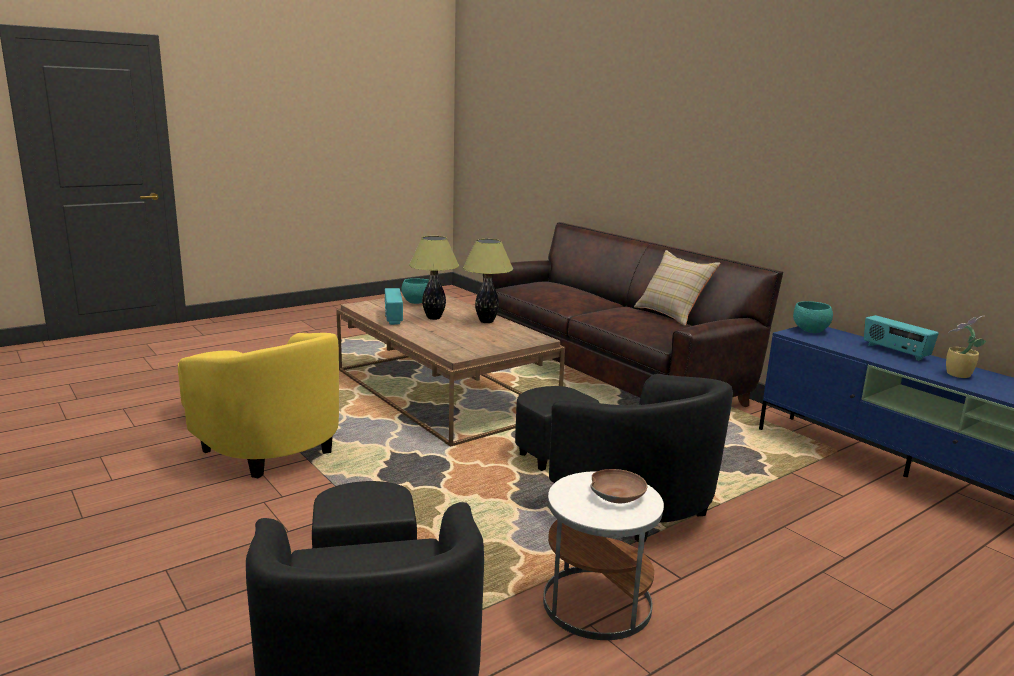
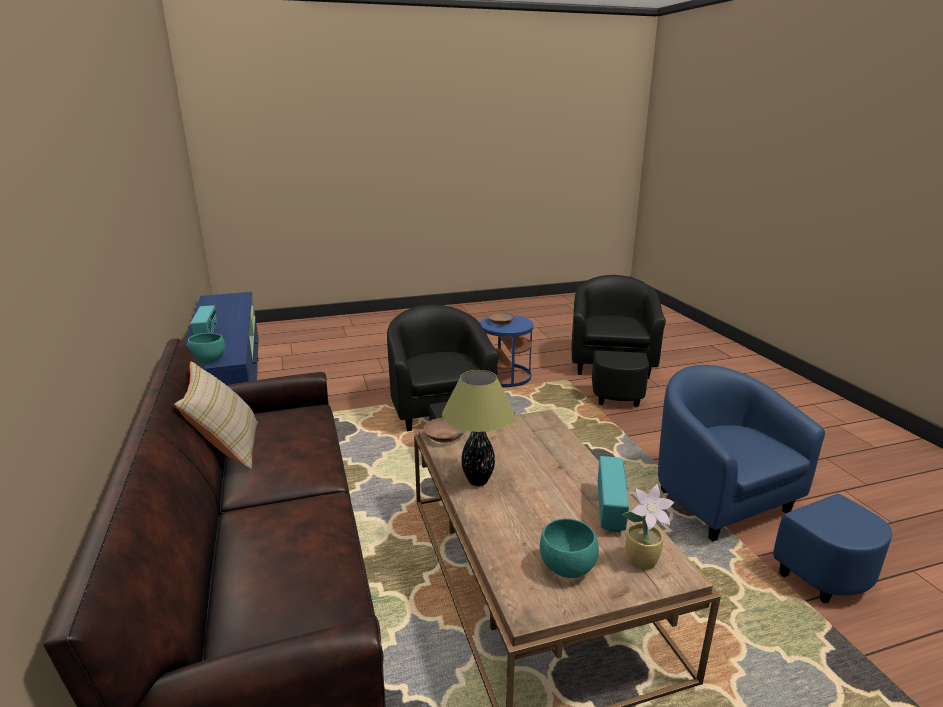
camera: 160 degrees left, 5 degrees up
(259, 441) = (740, 518): yellow armchair -> blue armchair
(434, 318) = (549, 502): table lamp -> none
(534, 338) = (443, 436): none -> brown bowl
(597, 604) = (505, 376): white side table -> blue side table
(957, 375) = (224, 317): potted plant -> potted plant (643, 561)

